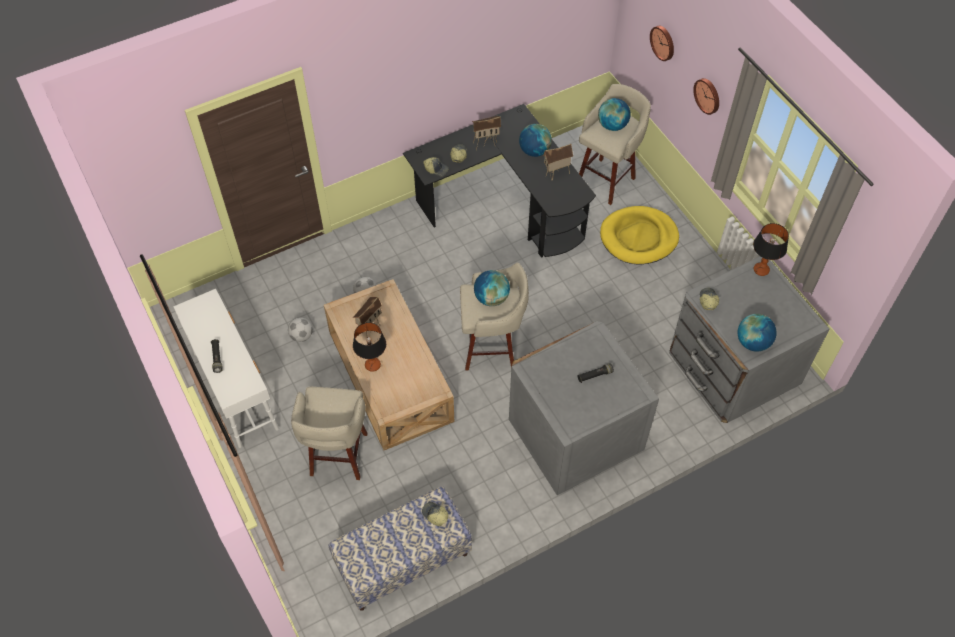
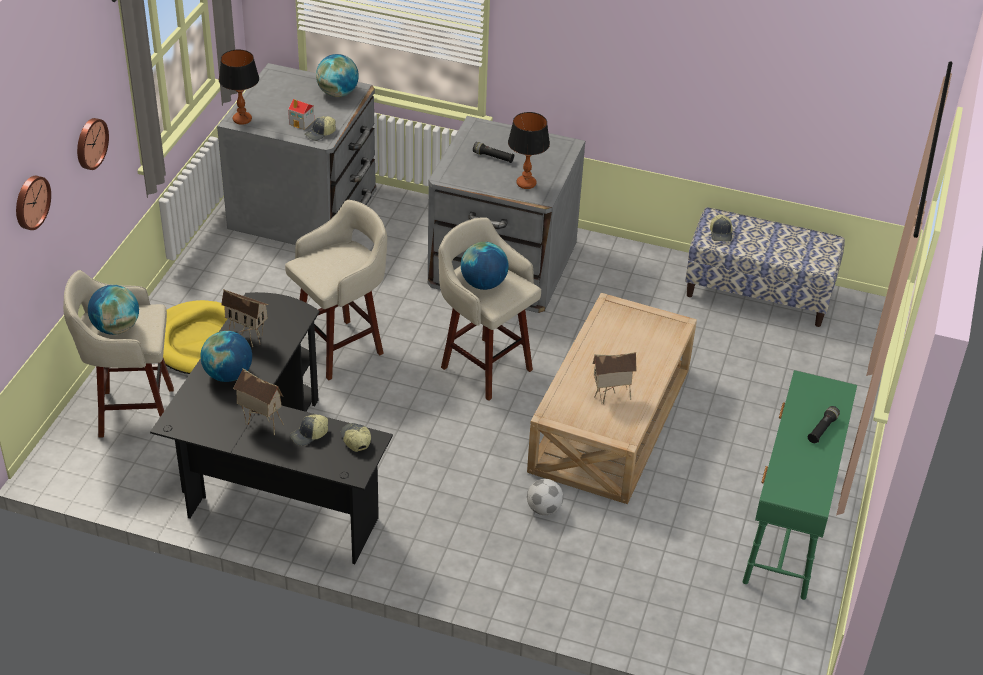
camera: 135 degrees left, 15 degrees down
(236, 390) = (788, 526): white console table -> green console table
(302, 336) = (661, 524): football -> none
(338, 457) = (738, 396): beige stool -> beige stool (342, 348)
(373, 365) = (646, 366): table lamp -> table lamp (526, 184)
(730, 299) = (302, 122): none -> toy house

